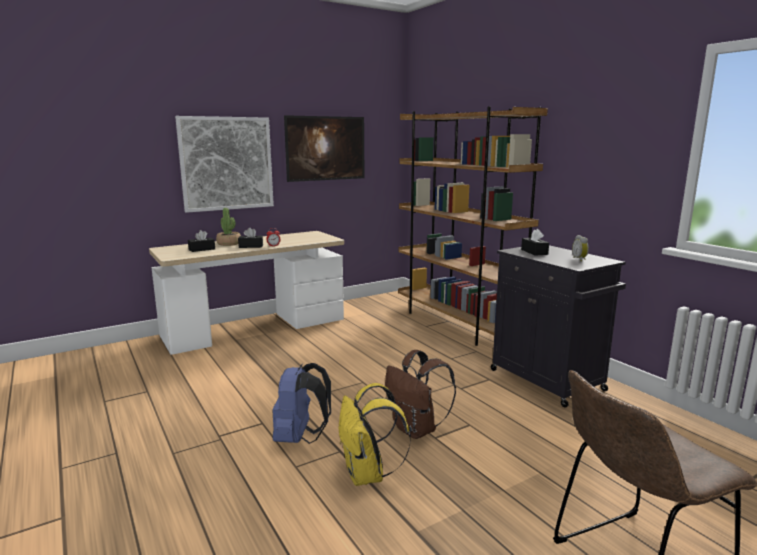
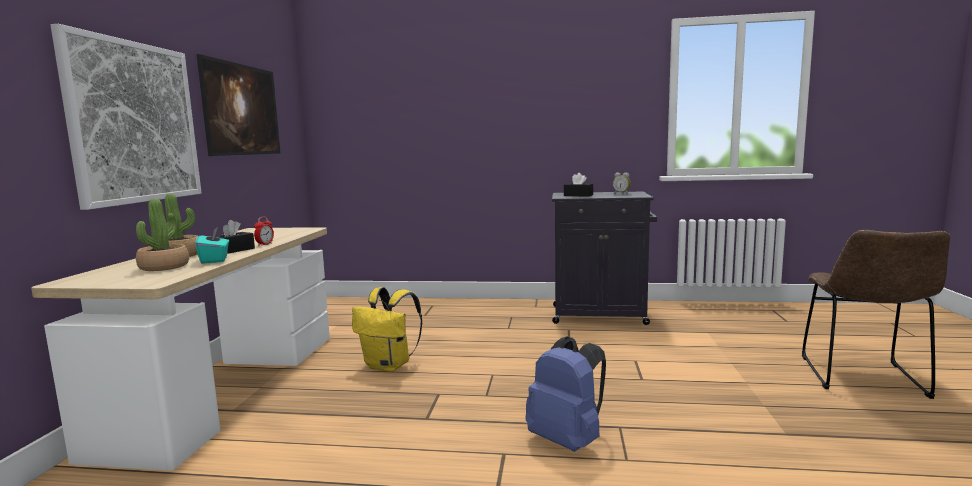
camera: 50 degrees left, 5 degrees down
(202, 249) = (164, 267): black tissue box -> potted plant
(225, 250) = (215, 260): none -> turquoise tissue box
(367, 475) = (678, 427): yellow backpack -> yellow backpack (389, 366)
(416, 430) = (619, 381): brown backpack -> none
(457, 324) = (446, 305): brown bookcase -> none

